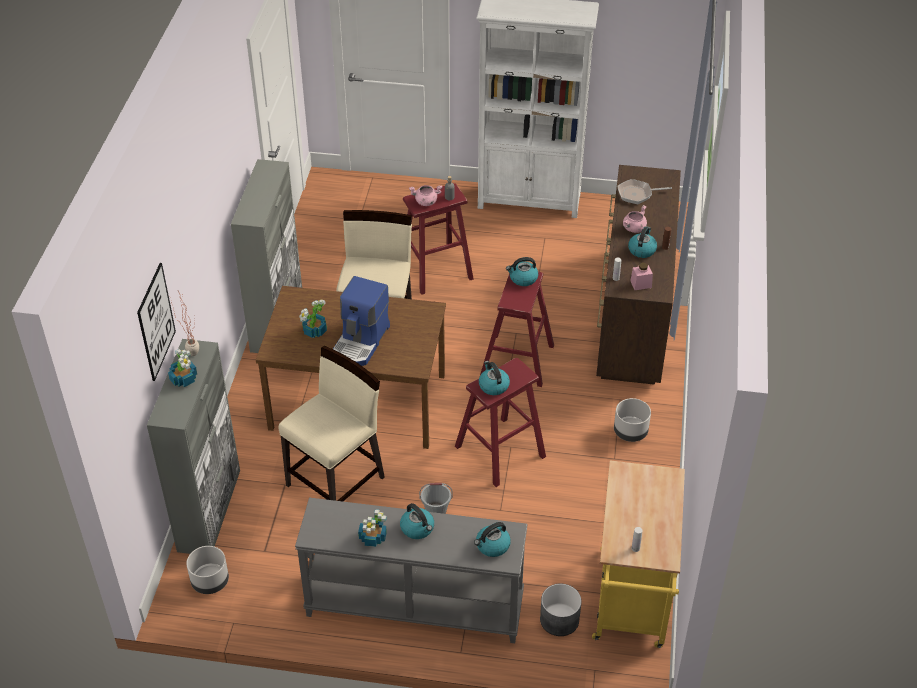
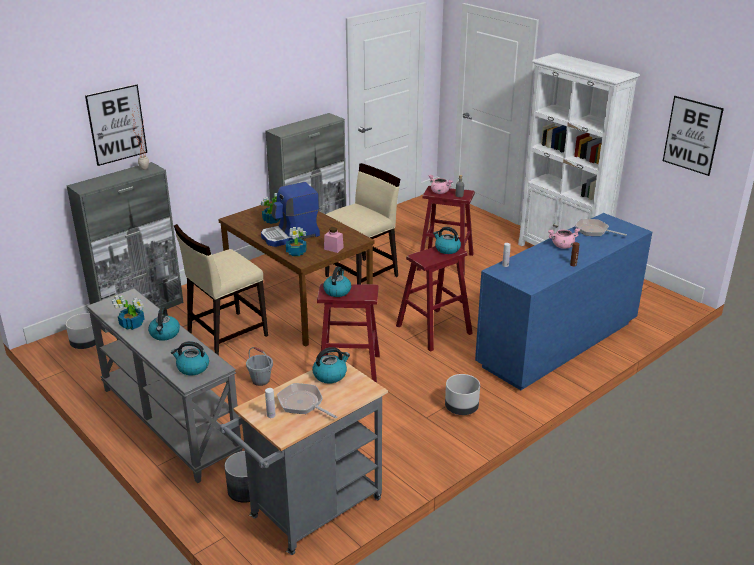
camera: 40 degrees right, 15 degrees down
(184, 379) = (120, 176): potted plant -> potted plant (296, 252)
(336, 481) = (226, 334): beige chair -> beige chair turned 150 degrees clockwise
(631, 605) = (310, 513): yellow cart -> grey cart
(632, 317) = (557, 345): brown dresser -> blue dresser
(641, 284) = (520, 275): pink jar -> pink jar (333, 248)
(642, 250) = (551, 259): kettle -> kettle (330, 375)
(644, 522) = (303, 404): none -> frying pan
(667, 52) = (692, 135): none -> picture

